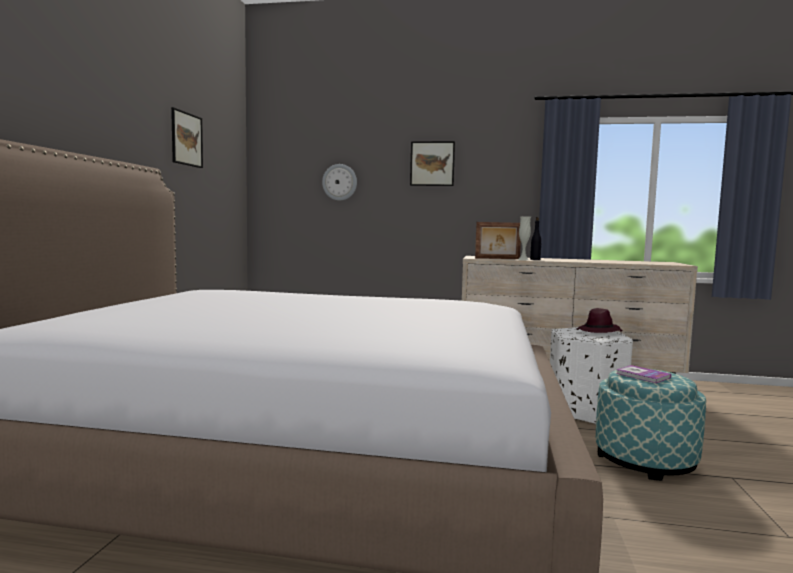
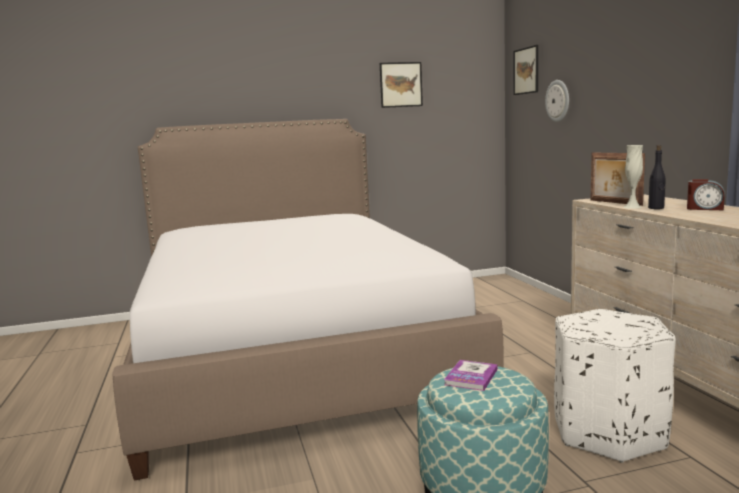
camera: 65 degrees right, 5 degrees up
(432, 163) = (631, 67): picture -> picture (526, 70)
(552, 259) = (705, 208): none -> alarm clock
(599, 332) = (626, 326): purple hat -> none

